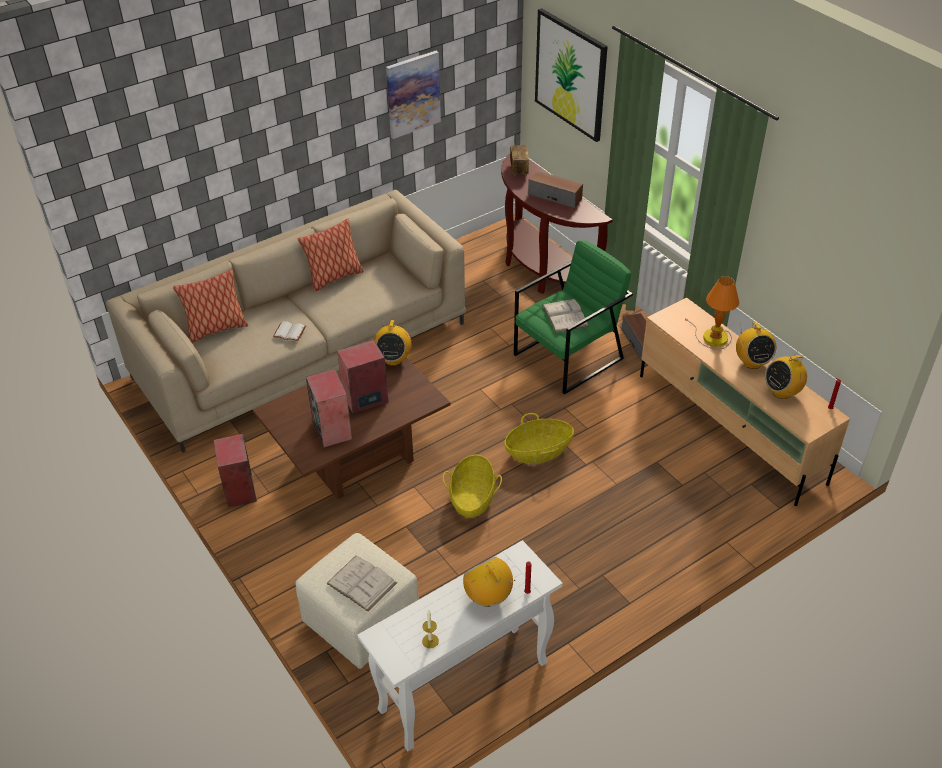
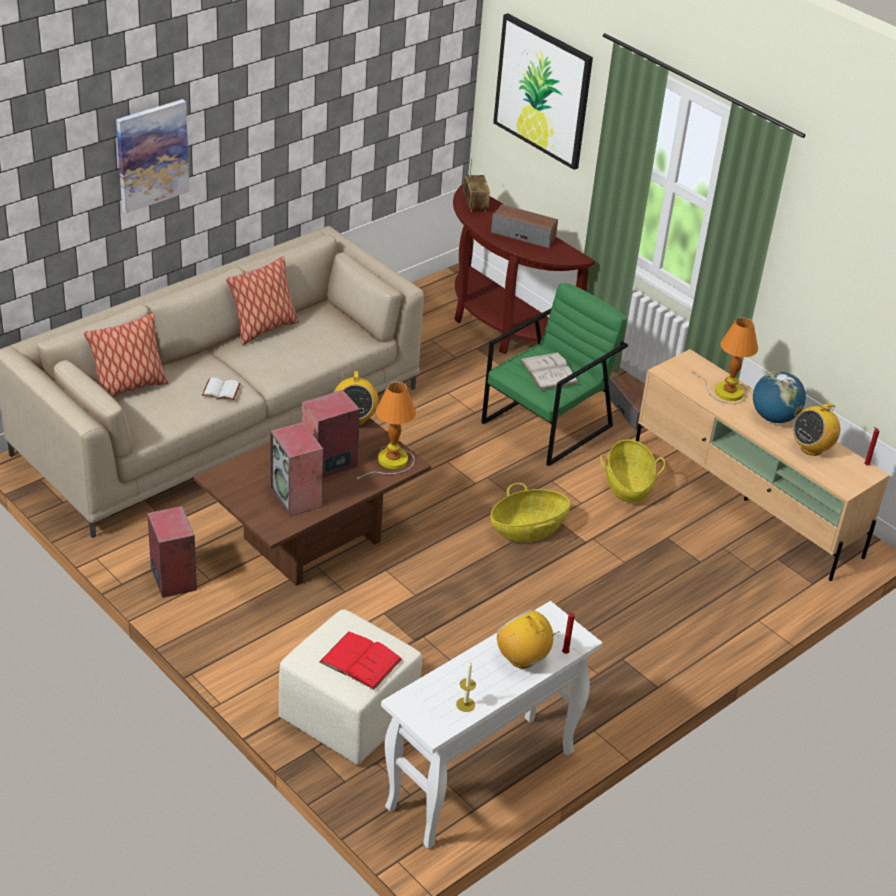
camera: 10 degrees left, 5 degrees down
(361, 583) = (360, 660): white book -> red book
(413, 94) = (356, 110): picture -> picture (152, 155)
(417, 398) = (391, 462): none -> table lamp
(472, 497) = (457, 580): basket -> basket (628, 485)
(752, 362) = (774, 417): radio -> globe

